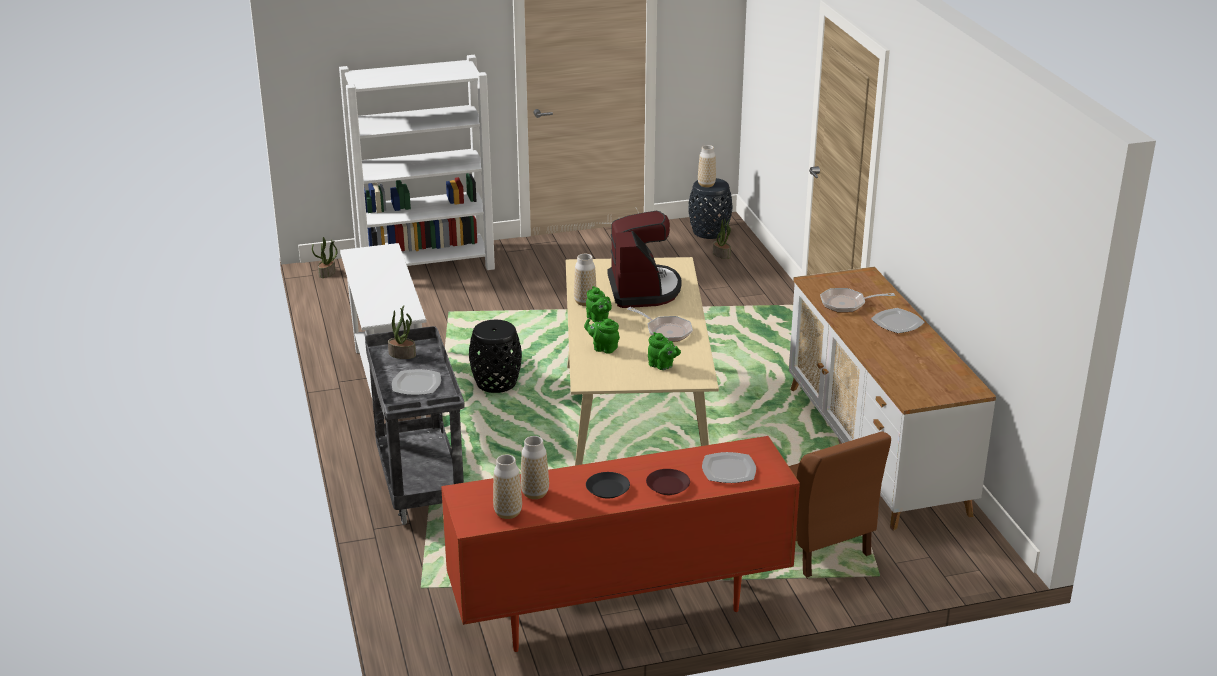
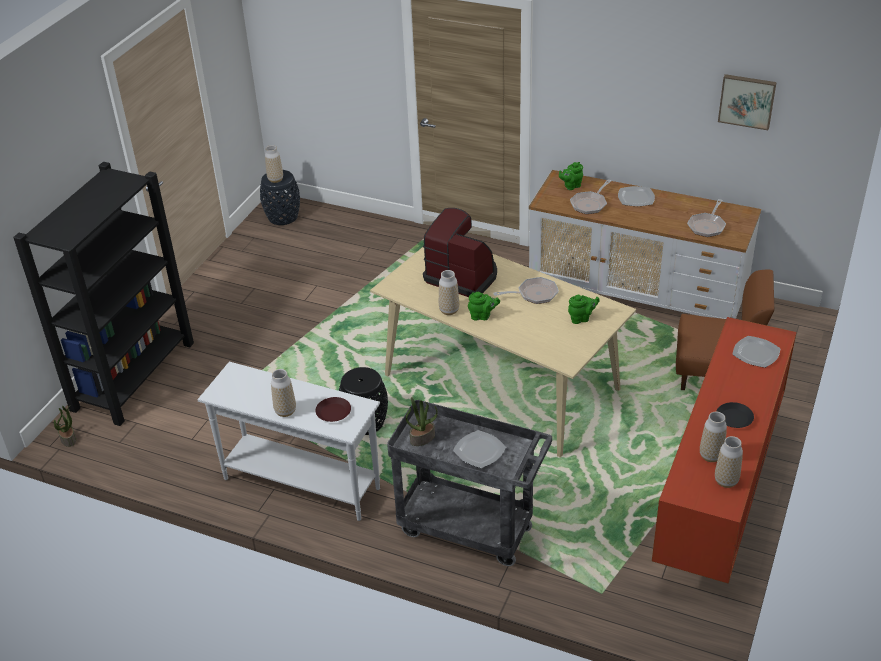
camera: 50 degrees left, 10 degrees up
(366, 287) = (285, 411): none -> vase
(425, 264) = (133, 376): white bookcase -> black bookcase
(603, 348) = (527, 333): green teapot -> green teapot (571, 186)
(668, 485) = (753, 389): brown plate -> brown plate (333, 412)
(722, 254) = (322, 228): potted plant -> none
(911, 376) = (707, 226): none -> frying pan
(1003, 241) = (747, 101): none -> picture

